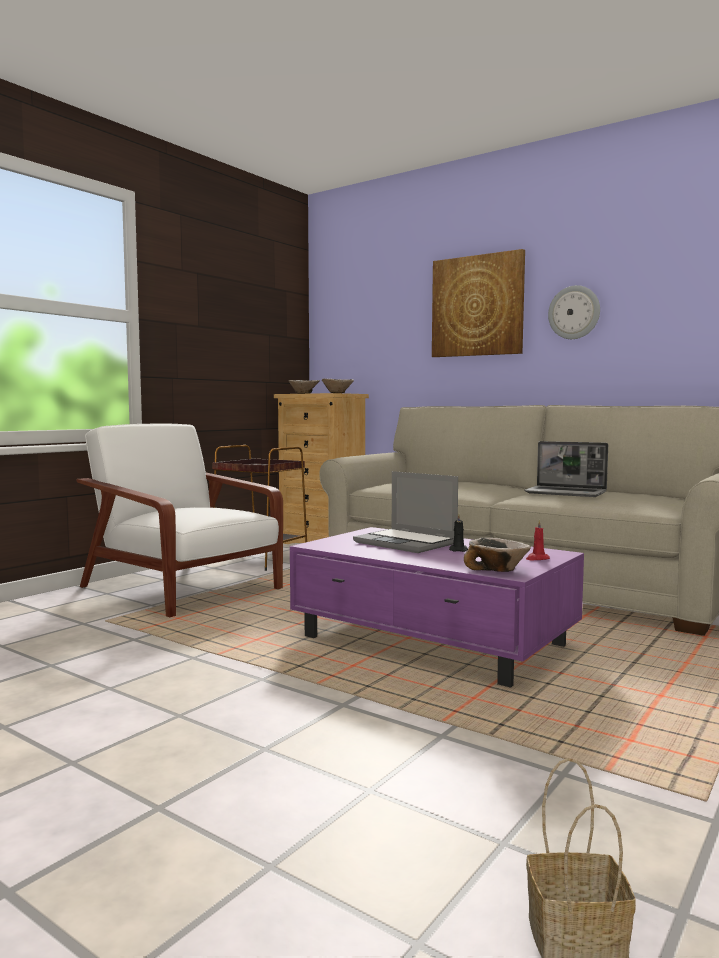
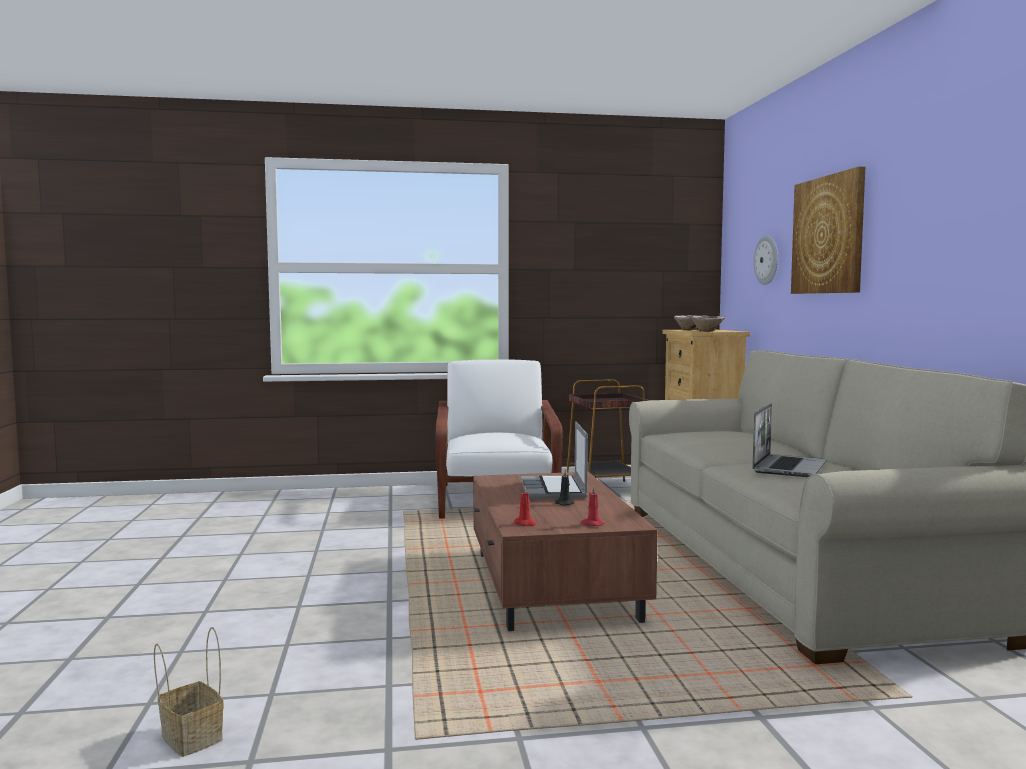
camera: 45 degrees right, 0 degrees up
(434, 642) = (552, 585): purple coffee table -> brown coffee table
(498, 569) = (525, 523): bowl -> red candle
(567, 493) = (788, 467): laptop -> laptop turned 135 degrees counterclockwise
(574, 312) = (903, 242): wall clock -> wall clock (767, 260)

